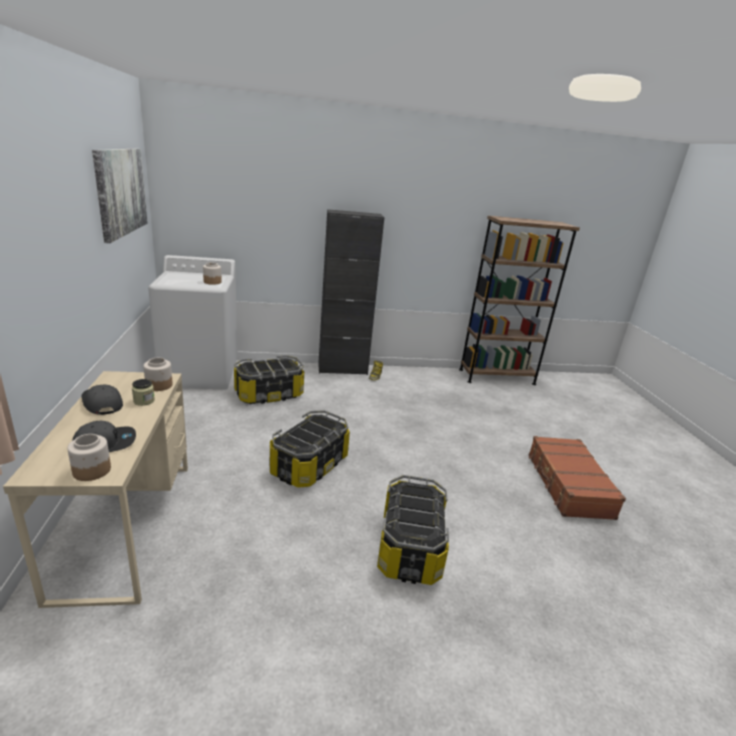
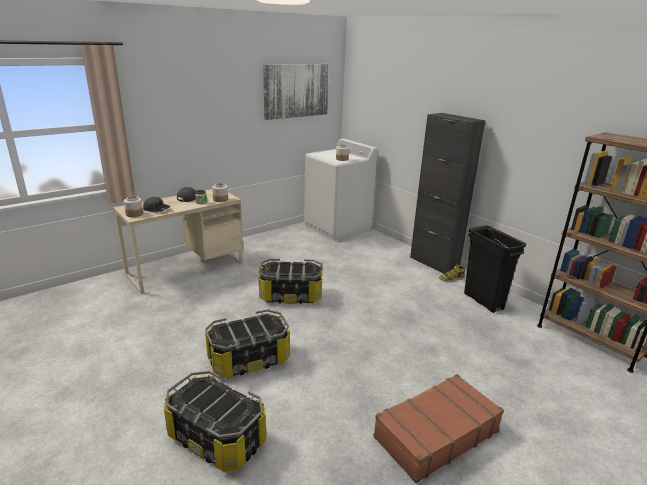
camera: 60 degrees right, 0 degrees up
(269, 395) = (349, 254): storage box -> storage box (216, 438)
(421, 382) = (483, 301): none -> black trash can

